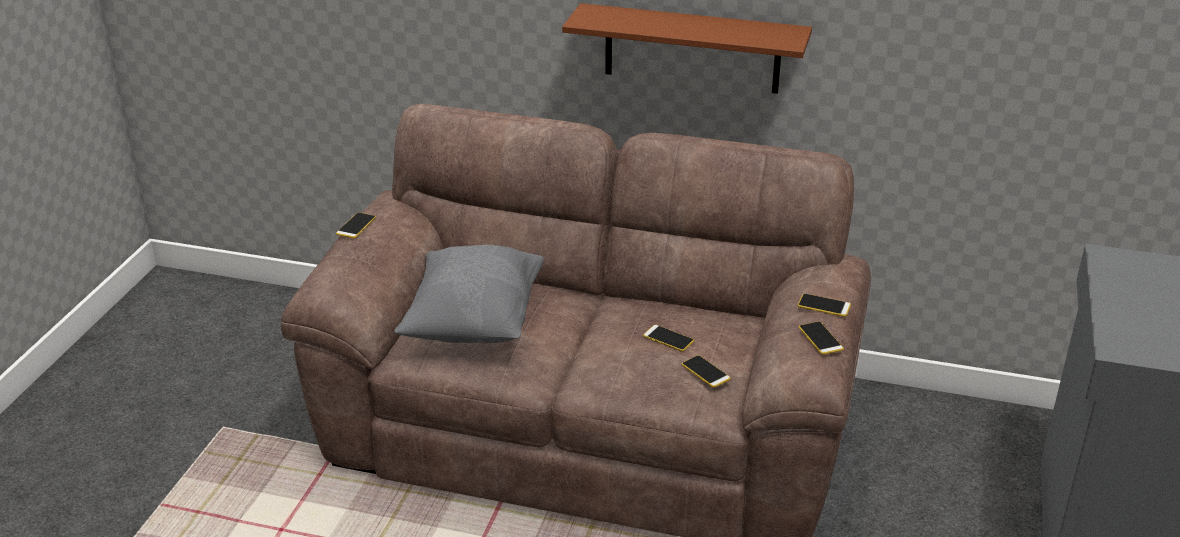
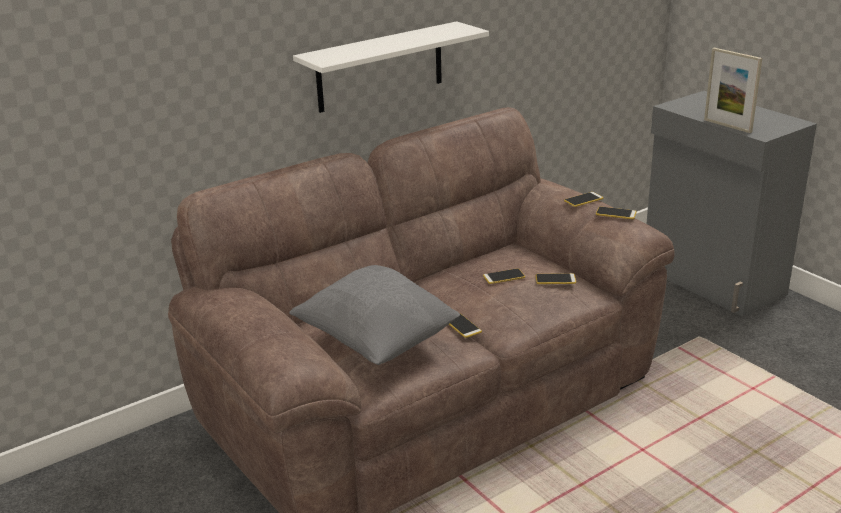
camera: 50 degrees left, 5 degrees down
(356, 226) = (227, 316): phone -> phone (462, 326)
(692, 49) = (380, 67): brown shelf -> white shelf
(1104, 315) = (727, 126): none -> picture frame

